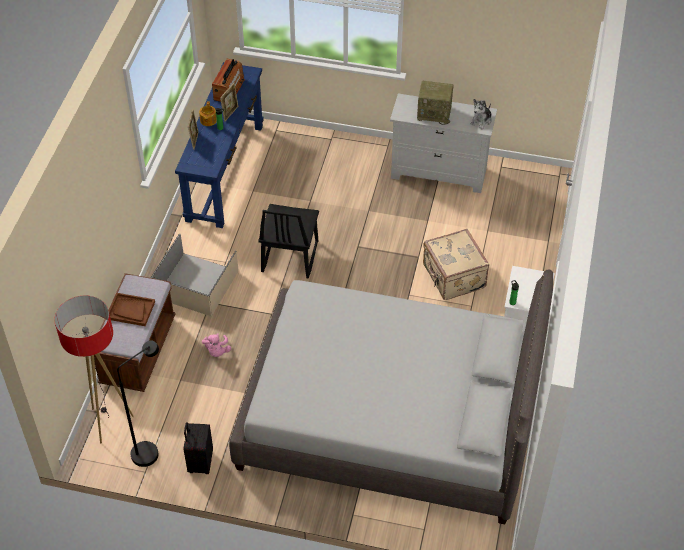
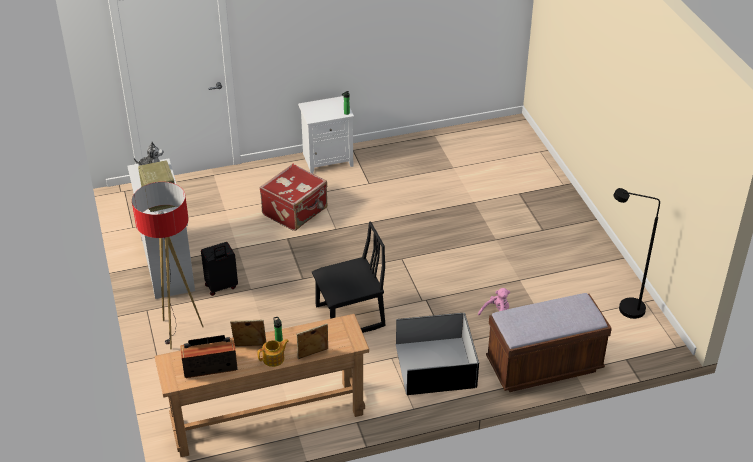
camera: 120 degrees left, 10 degrees down
(109, 422) = (628, 346): floor lamp -> floor lamp (178, 332)
(130, 310) = (547, 319): brown tray -> none
(197, 284) = (435, 364): beige storage box -> black storage box
(200, 462) = (605, 275): black suitcase -> black suitcase (221, 287)
(225, 172) = (268, 418): blue console table -> brown console table
(390, 417) = (467, 196): grey bed -> none
(453, 277) = (296, 211): beige suitcase -> red suitcase

